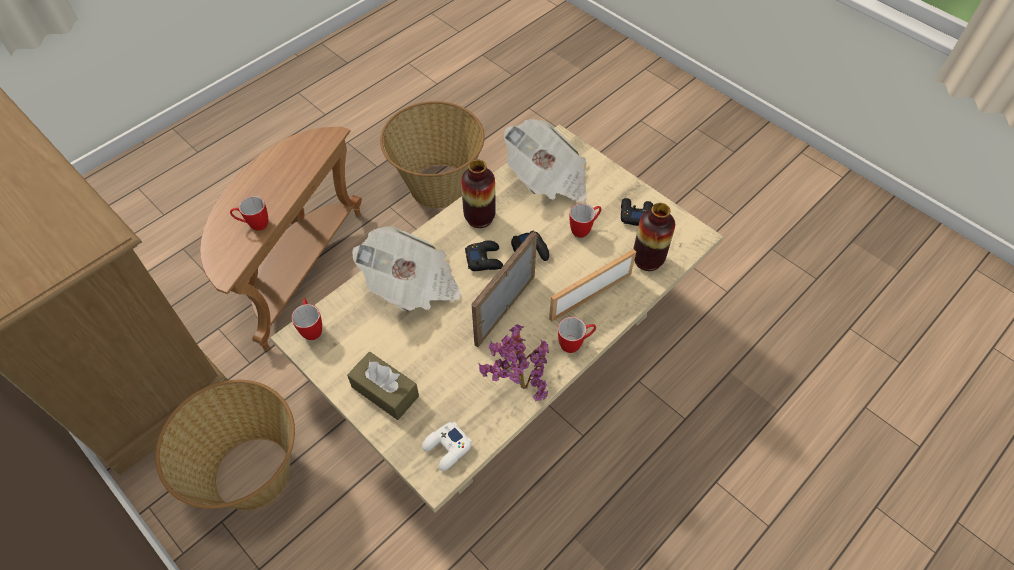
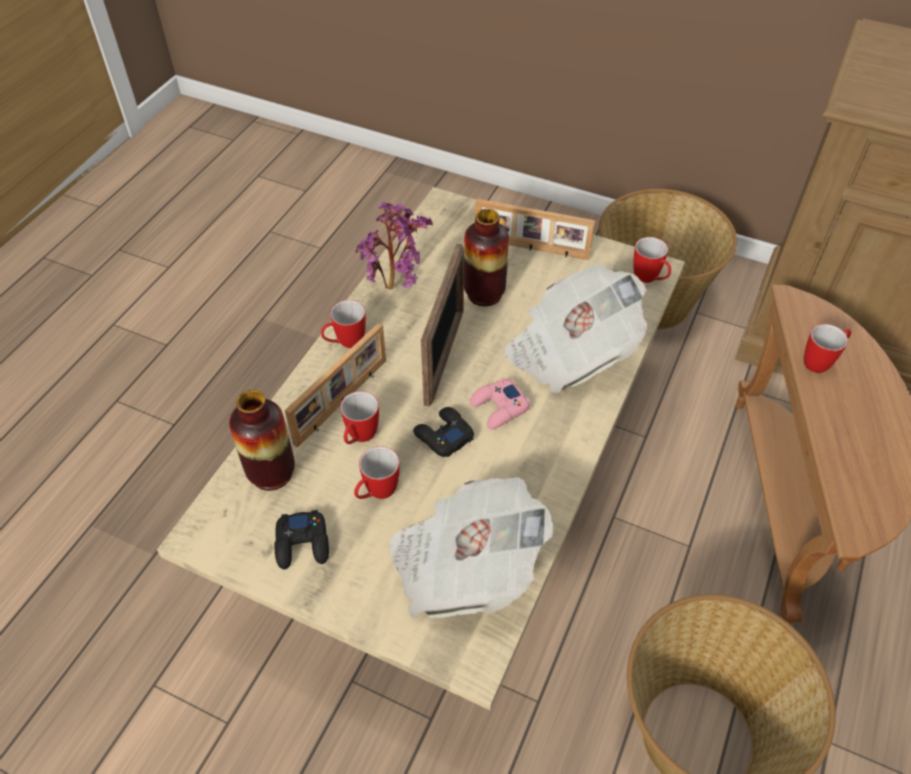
camera: 160 degrees right, 5 degrees down
(385, 391) = (531, 248): brown tissue box -> picture frame
(447, 448) = (443, 224): white game controller -> none
(479, 218) = (537, 464): vase -> vase (484, 294)
(484, 259) = (499, 408): black game controller -> pink game controller
(585, 266) = (359, 438): none -> mug

